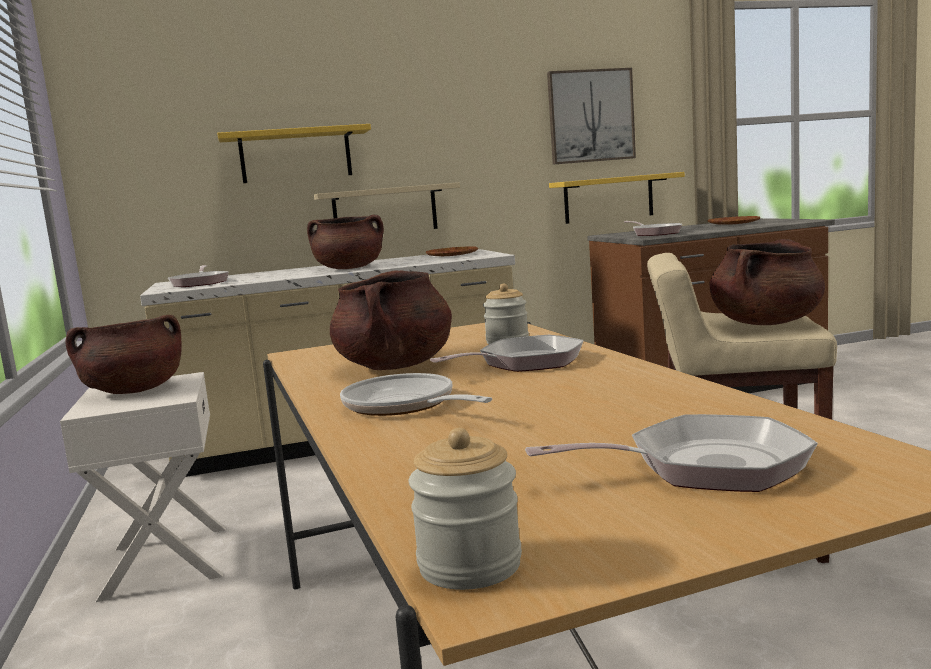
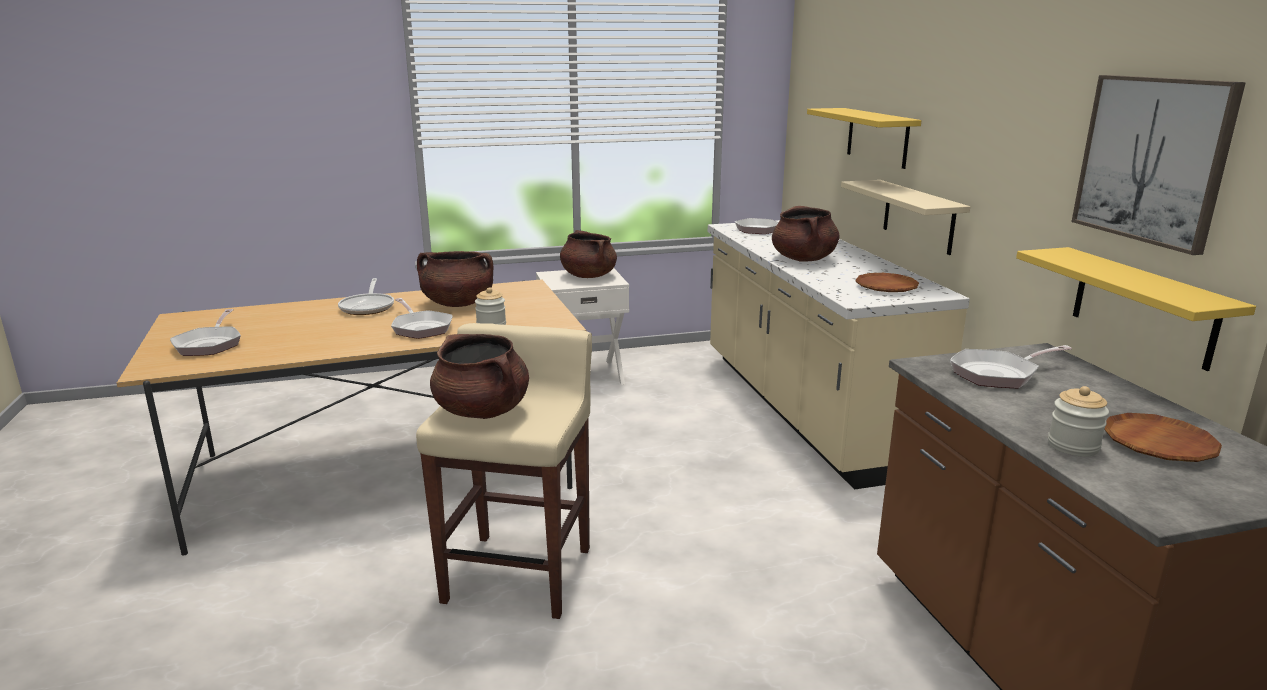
camera: 90 degrees right, 10 degrees up
(404, 406) = (368, 307): frying pan -> frying pan turned 120 degrees clockwise
(470, 565) = (192, 315): jar -> jar (1073, 446)

